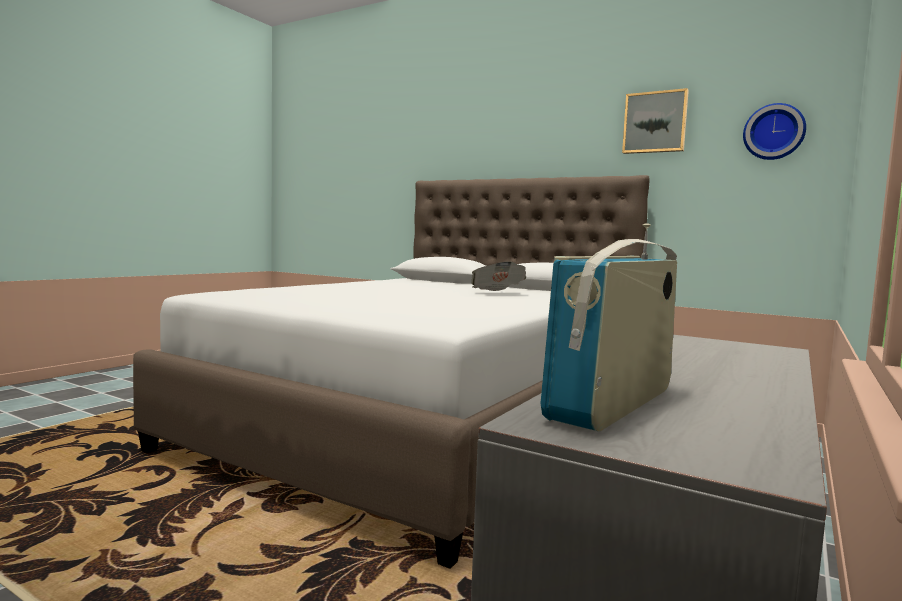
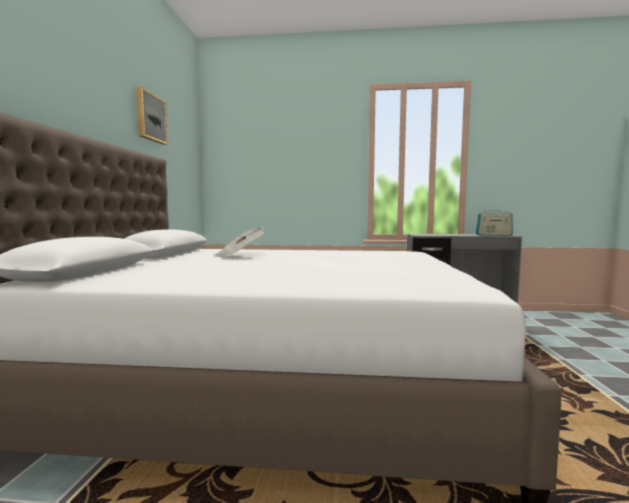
camera: 115 degrees left, 0 degrees up
(774, 132) = (187, 145): wall clock -> none

